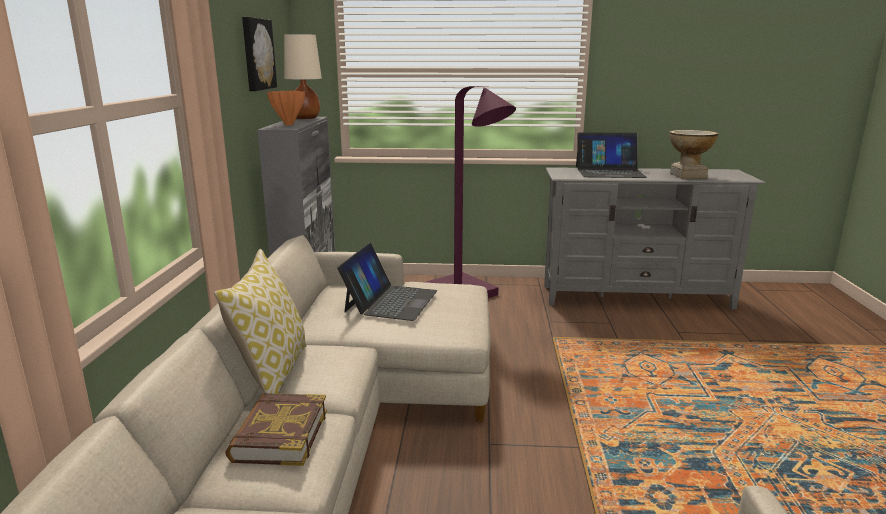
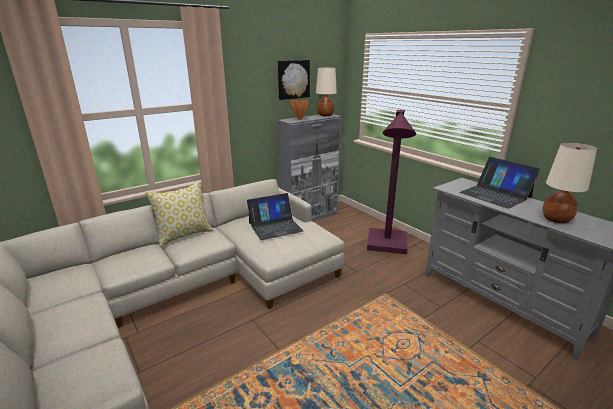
camera: 50 degrees right, 5 degrees up
(279, 435) = (137, 257): book -> none
(687, 176) = (555, 219): vase -> beige table lamp

